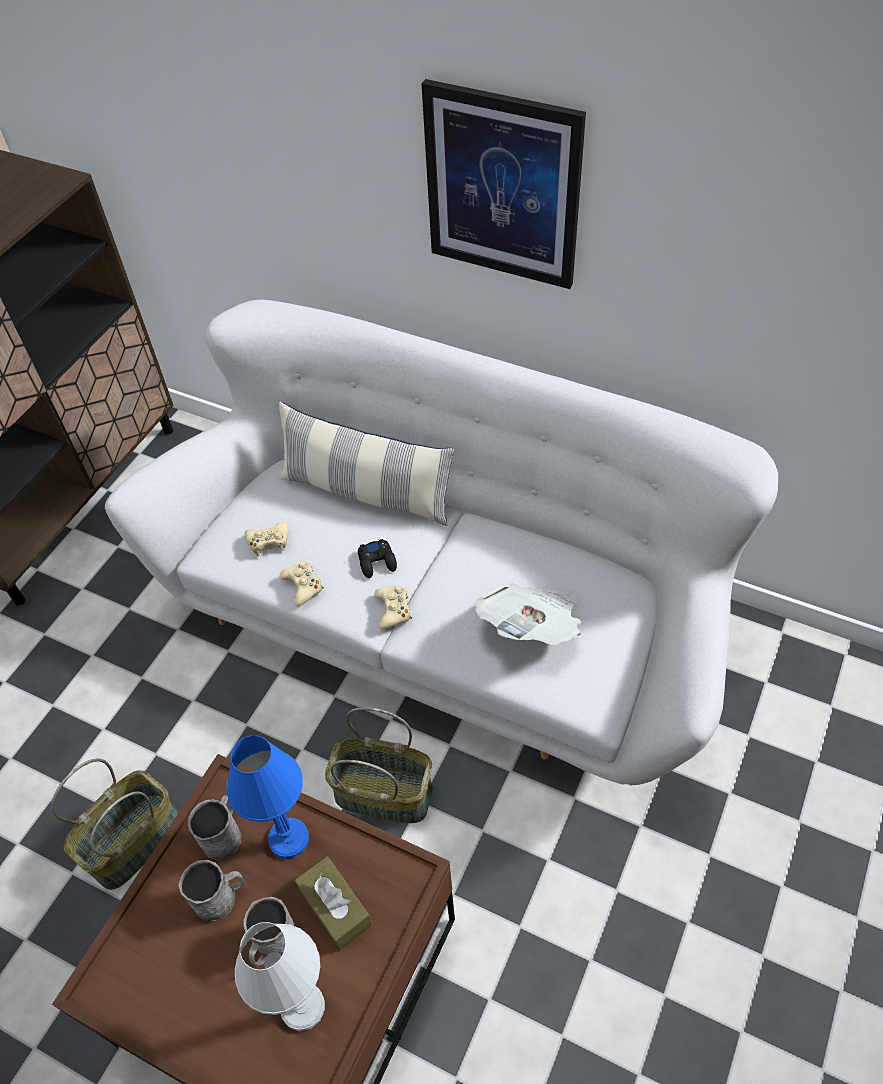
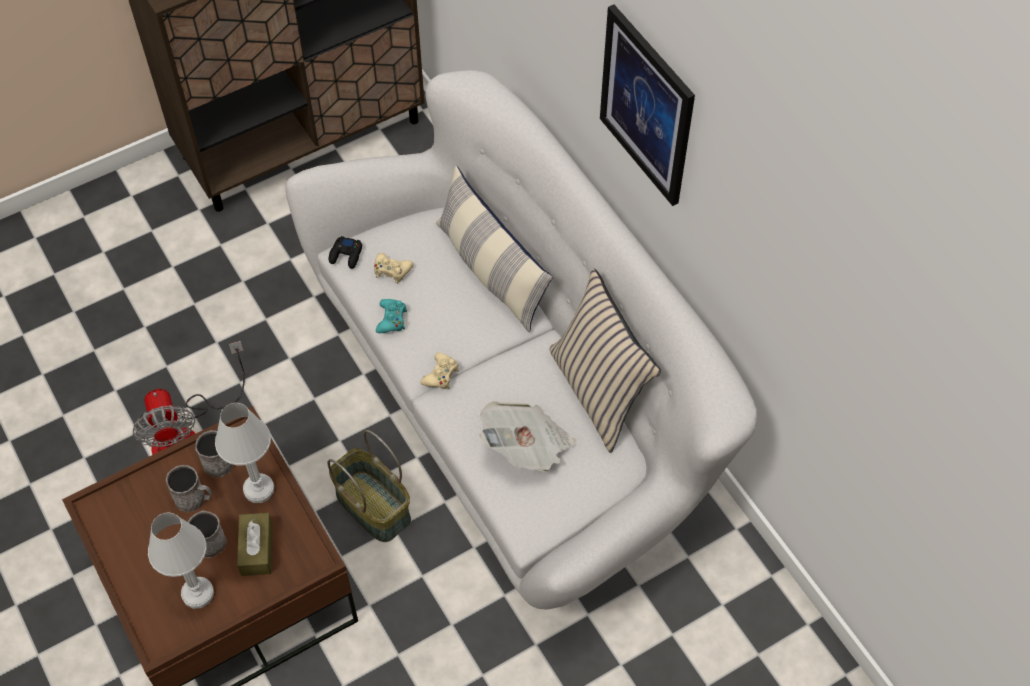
camera: 30 degrees right, 5 degrees up
(133, 840) = (188, 434): basket -> fan
(289, 839) = (259, 489): blue table lamp -> white table lamp
(303, 586) = (392, 319): beige game controller -> turquoise game controller
(377, 562) = (456, 331): black game controller -> black game controller (346, 255)
(553, 542) = (598, 392): none -> beige pillow

